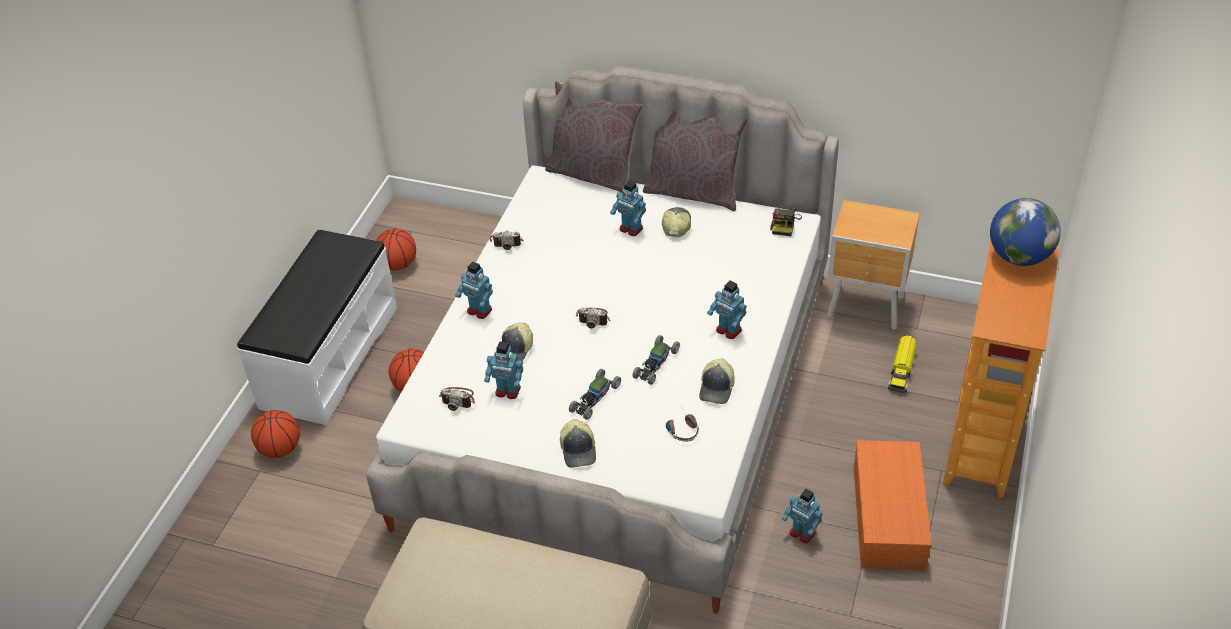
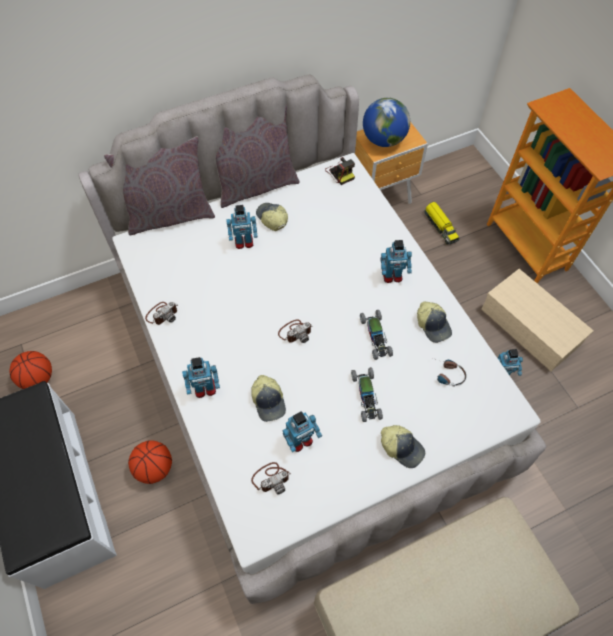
camera: 45 degrees left, 15 degrees up
(280, 449) = (100, 607): basketball -> none
(890, 518) = (531, 327): orange storage box -> beige storage box
(1019, 257) = (557, 107): globe -> globe (383, 140)

